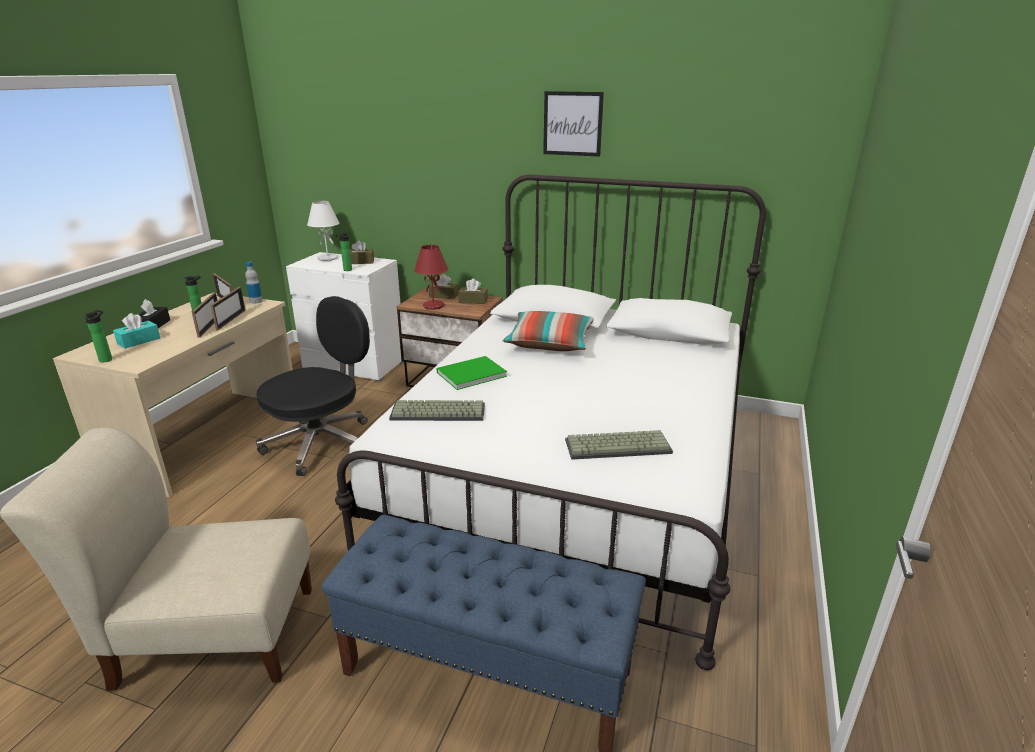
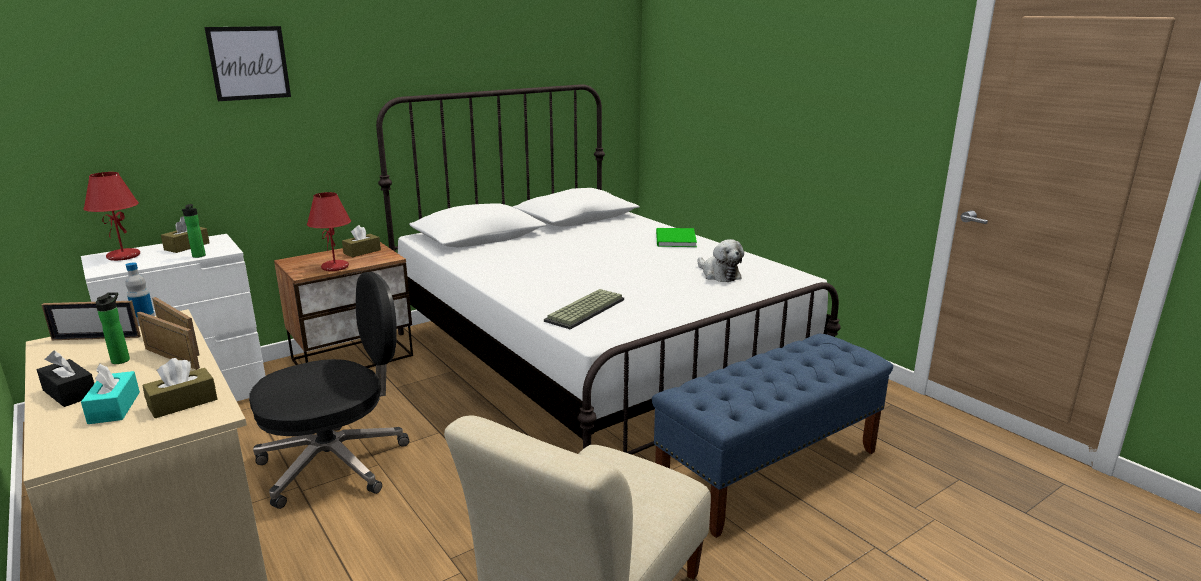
camera: 55 degrees left, 5 degrees down
(107, 359) = (139, 435): bottle -> none
(322, 443) = (336, 463): black office chair -> black office chair turned 75 degrees clockwise
(327, 258) = (123, 256): white table lamp -> red table lamp
(443, 296) = (319, 258): brown tissue box -> brown tissue box (183, 403)
(469, 374) = (534, 285): green book -> green book (674, 240)
(550, 343) = (528, 249): pillow -> none
(572, 124) = (430, 41): picture -> picture (249, 63)
(618, 445) = (719, 275): keyboard -> plush toy

